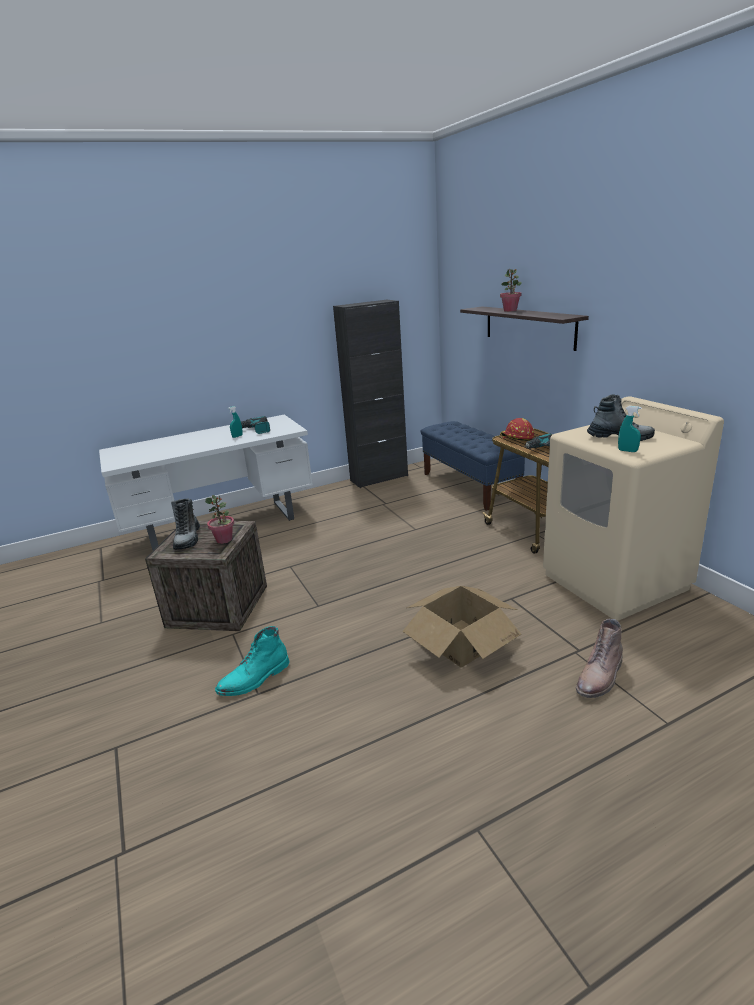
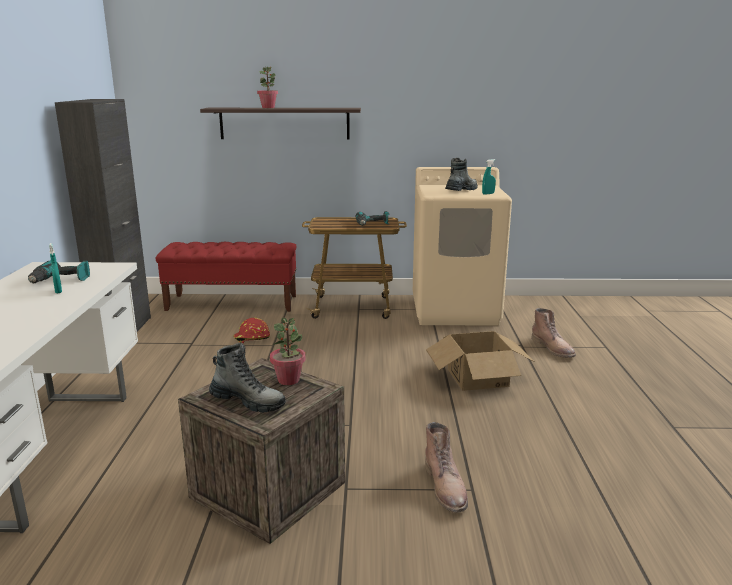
camera: 65 degrees left, 5 degrees down
(254, 679) = (446, 487): turquoise boot -> brown boot
(470, 486) = (232, 303): blue bench -> red bench
(517, 437) = (327, 224): red hard hat -> red hard hat (251, 338)

